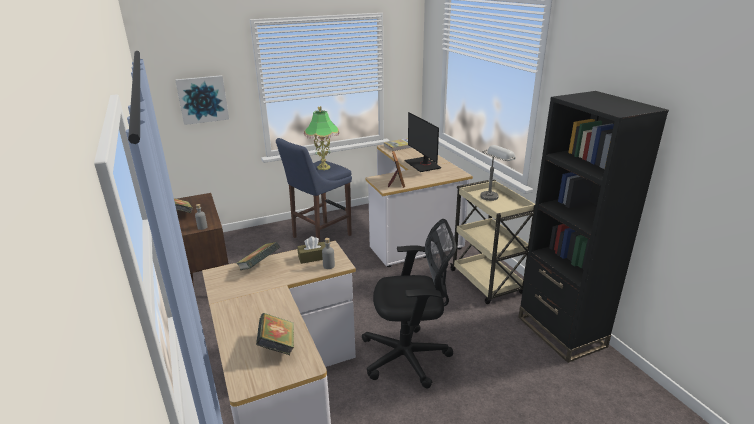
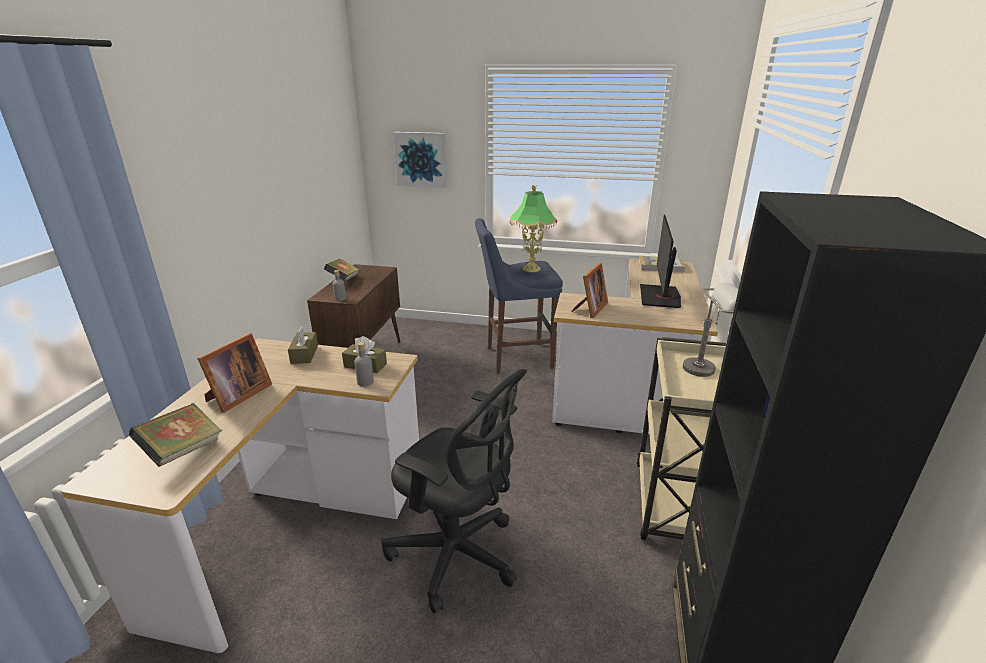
camera: 35 degrees right, 0 degrees up
(257, 306) = (237, 396): none -> picture frame
(259, 266) = (304, 354): book -> brown tissue box

